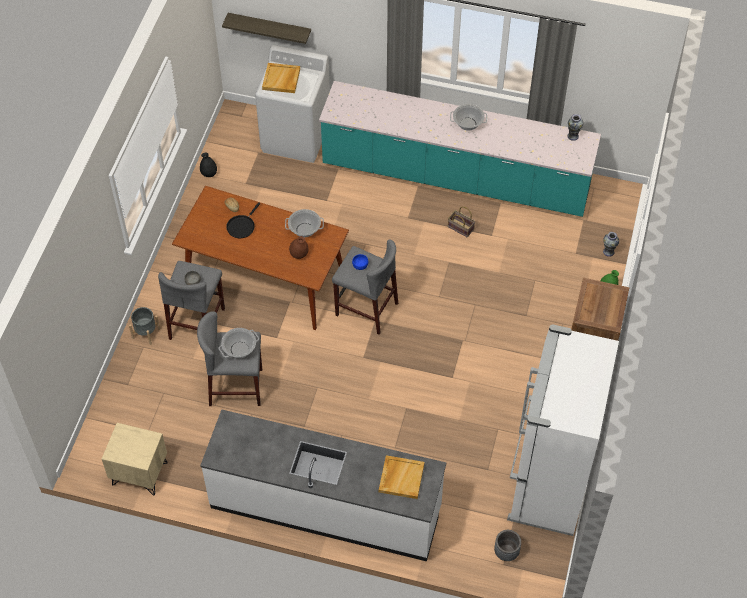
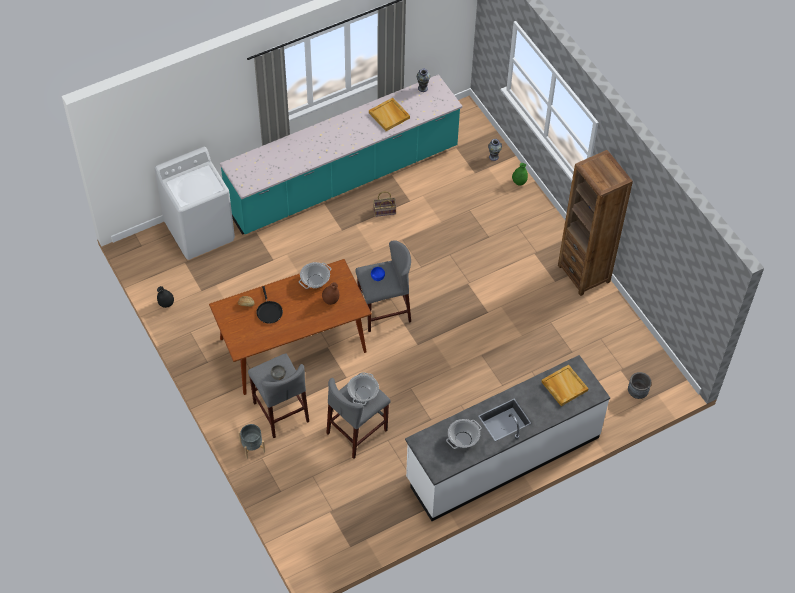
camera: 45 degrees left, 0 degrees up
(139, 474) = (359, 541): beige nightstand -> none
(269, 28) = (149, 153): shelf -> none
(281, 79) = (186, 187): beige tray -> beige tray (389, 115)
(468, 124) = (346, 128): cooking pot -> cooking pot (463, 439)
(547, 483) = (615, 331): white fridge -> none

